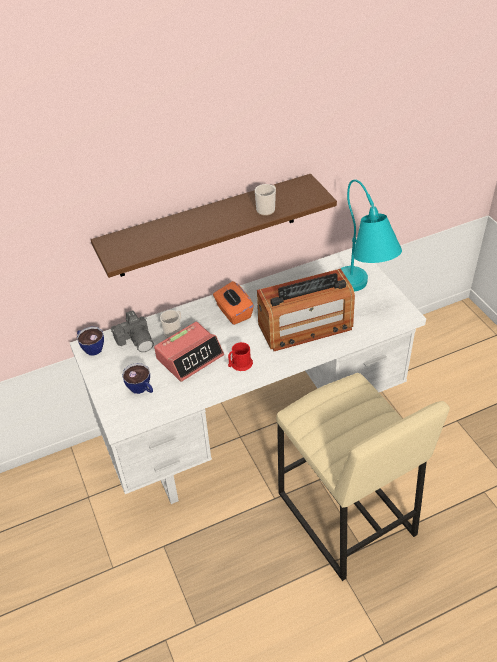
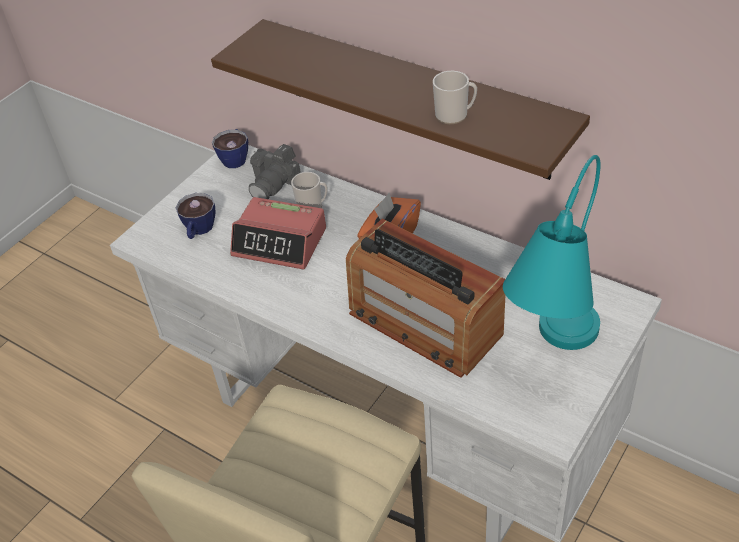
camera: 60 degrees right, 0 degrees up
(239, 364) = (299, 293): red mug -> none

